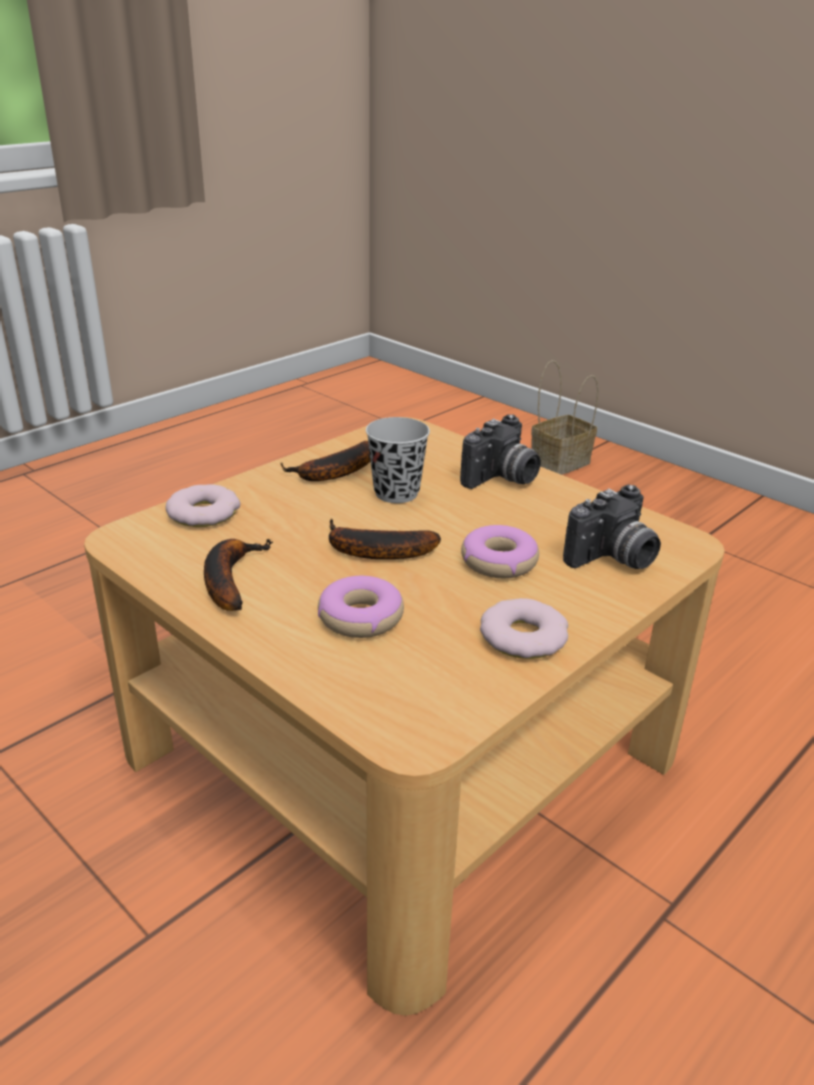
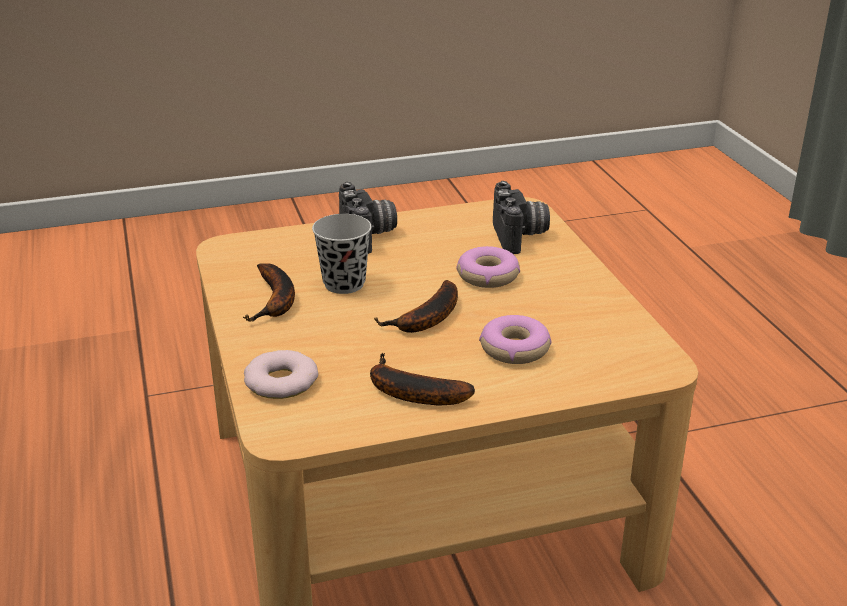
camera: 60 degrees left, 0 degrees up
(523, 637) = (584, 297): donut -> none
(560, 462) = (124, 254): basket -> none

